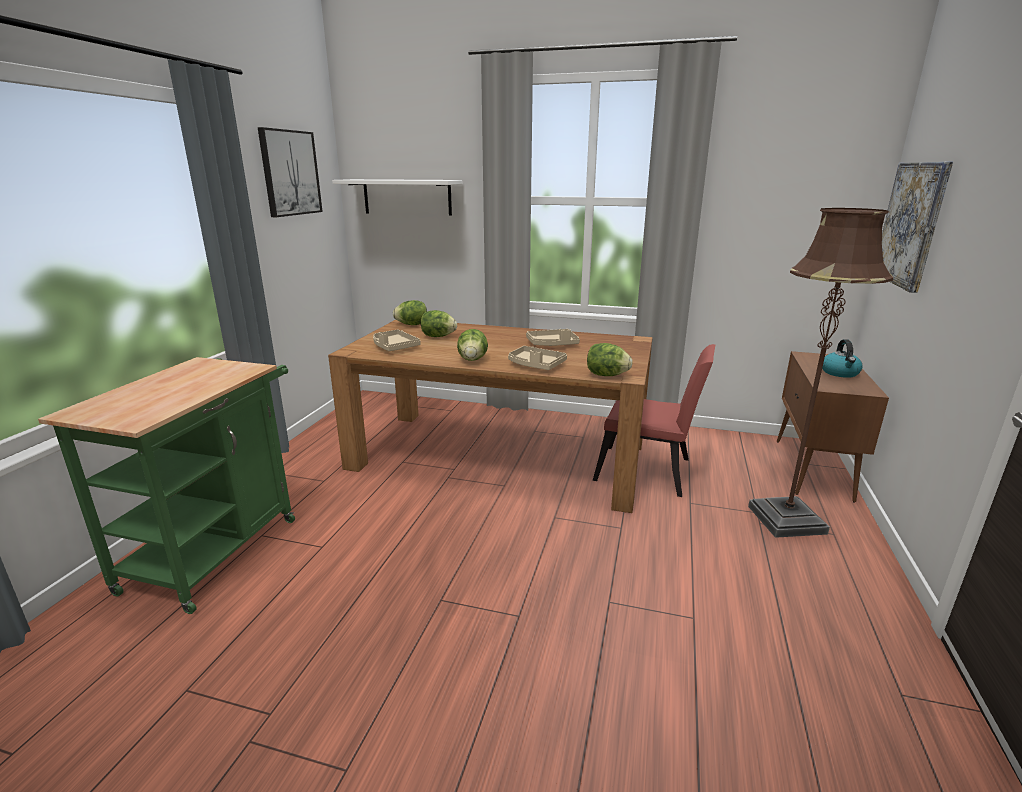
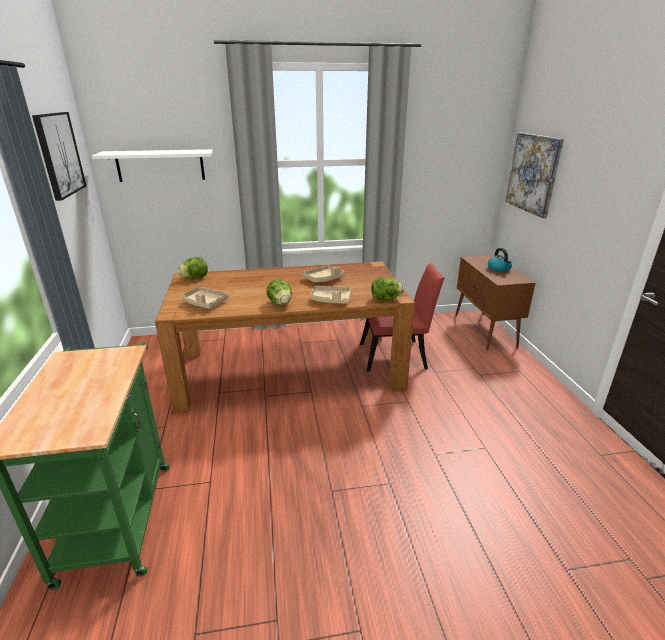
camera: 25 degrees left, 5 degrees up
(438, 336) = (230, 286): lettuce -> none
(786, 520) = (492, 368): brown floor lamp -> none

